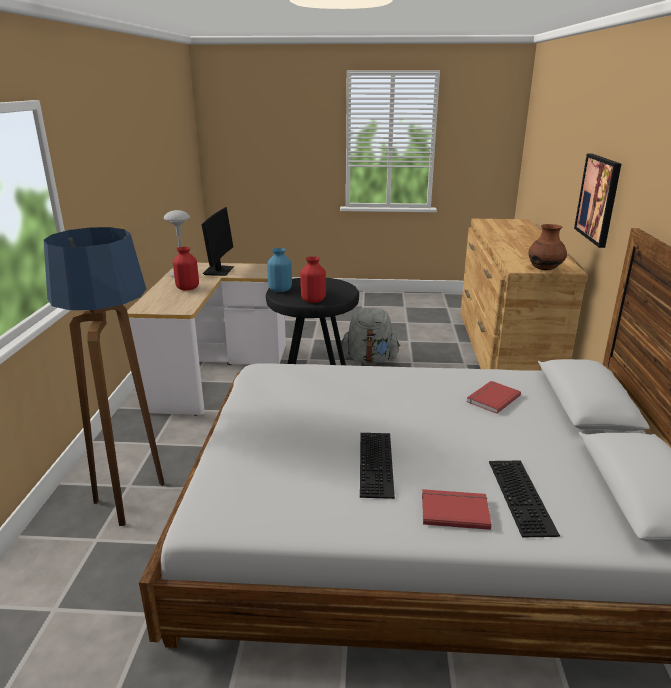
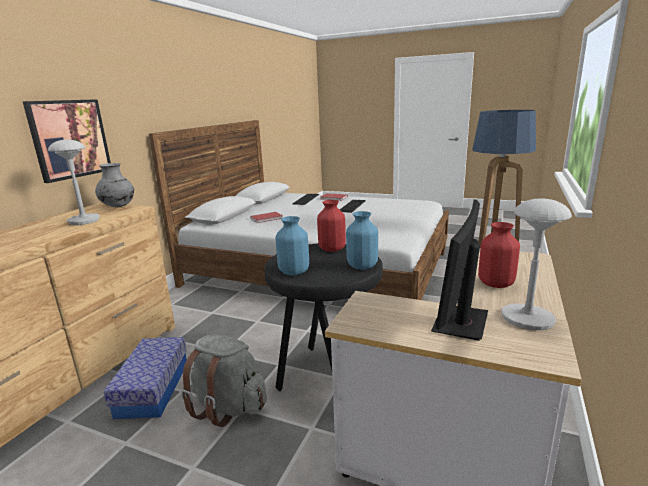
camera: 160 degrees left, 5 degrees down
(327, 283) = (293, 272): none -> blue vase
(433, 360) = (153, 388): none -> storage box
(520, 255) = (84, 220): none -> grey table lamp
(544, 269) = (118, 206): brown vase -> grey vase

